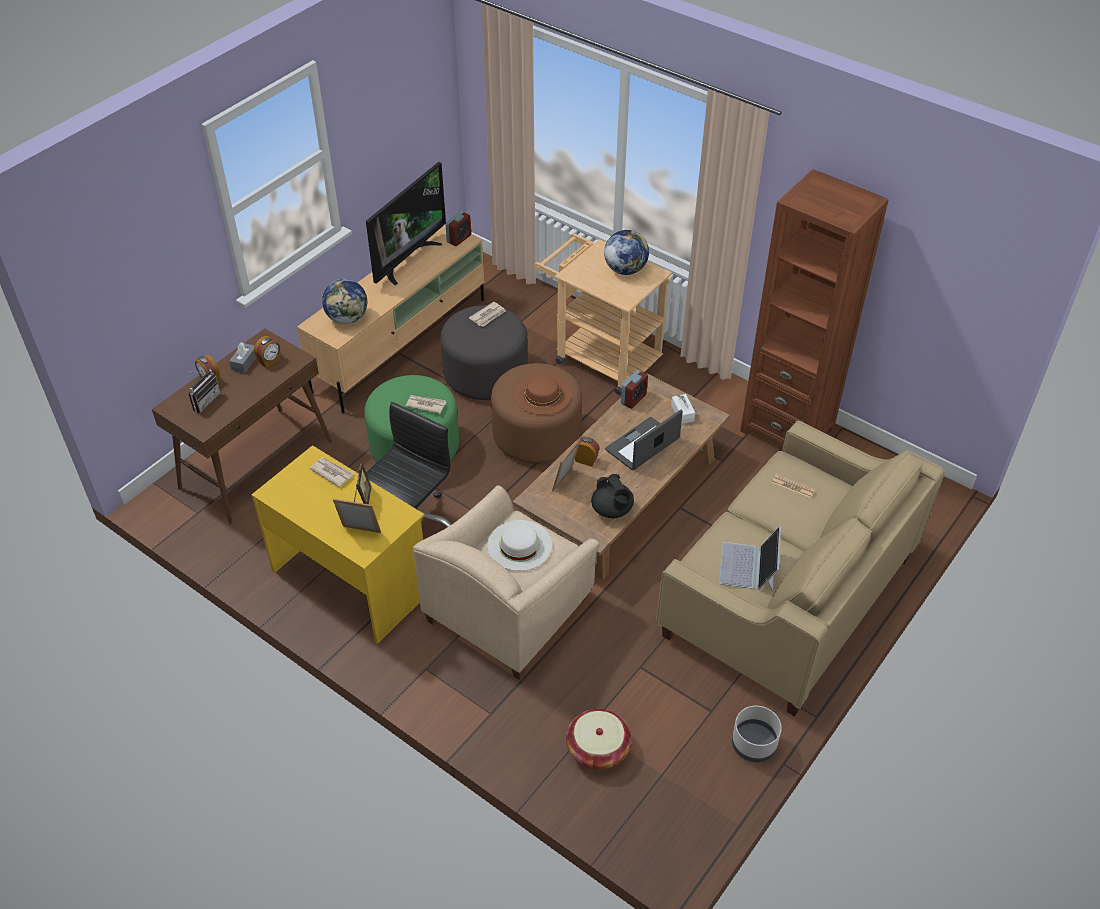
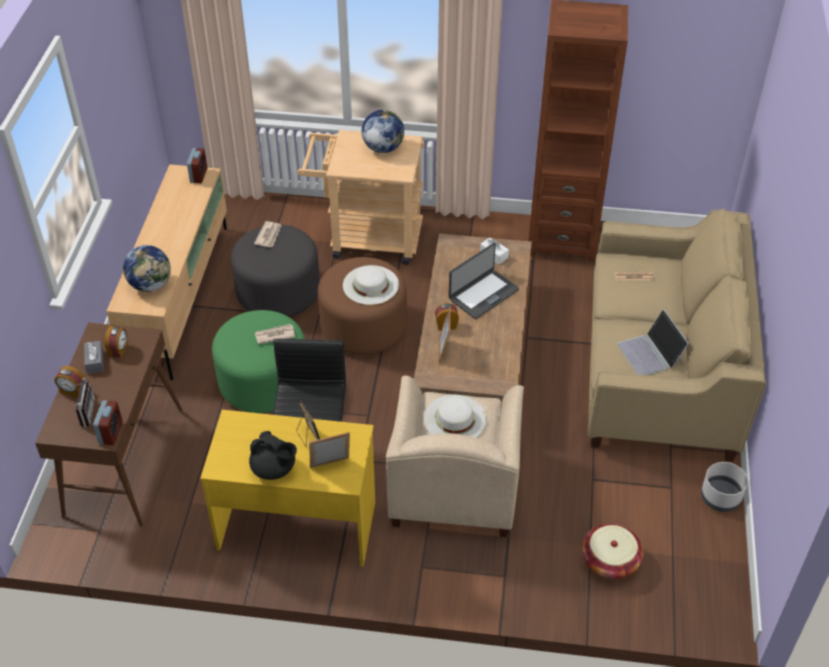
camera: 30 degrees left, 0 degrees up
(332, 472) = (260, 425): newspaper -> none
(407, 259) = (165, 211): television -> none
(542, 394) = (370, 285): brown hat -> white hat
(612, 510) = (500, 357): black teapot -> black teapot (274, 469)
(633, 399) = (445, 259): alarm clock -> alarm clock (111, 433)
(643, 445) = (483, 294): laptop -> laptop turned 150 degrees counterclockwise

